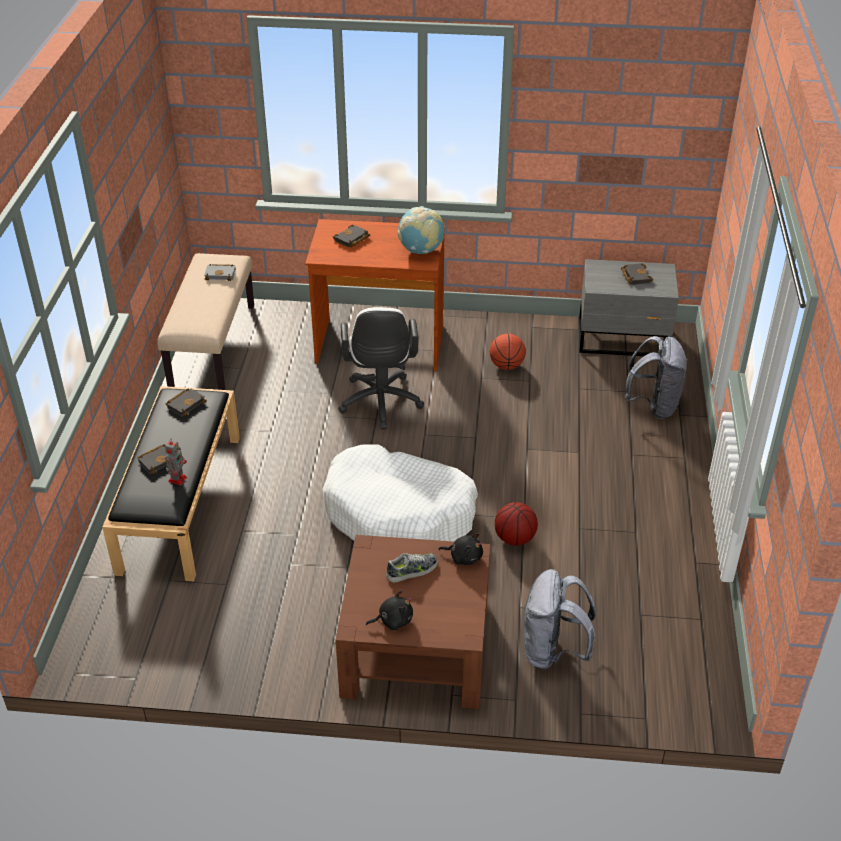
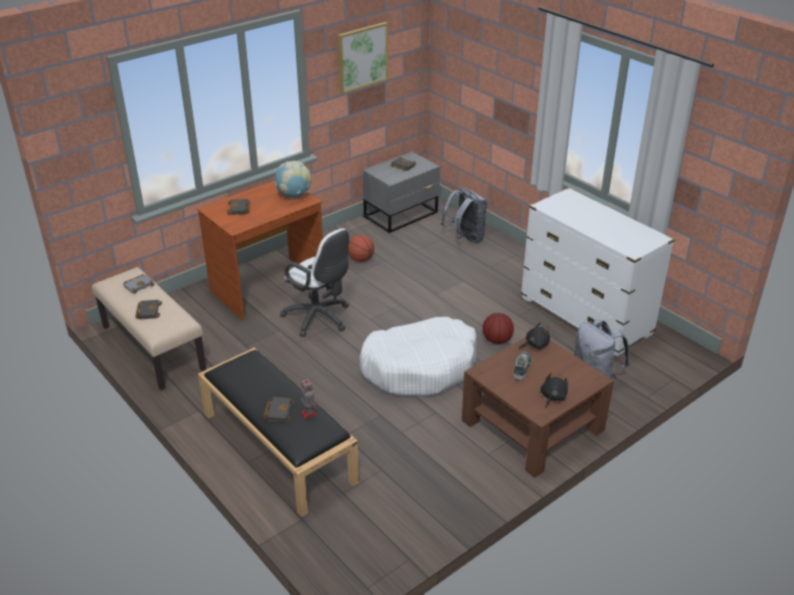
camera: 45 degrees left, 5 degrees down
(186, 404) = (241, 370): black book -> black book (148, 311)
(608, 113) = (362, 57): none -> picture
(654, 579) = (585, 316): none -> white dresser

